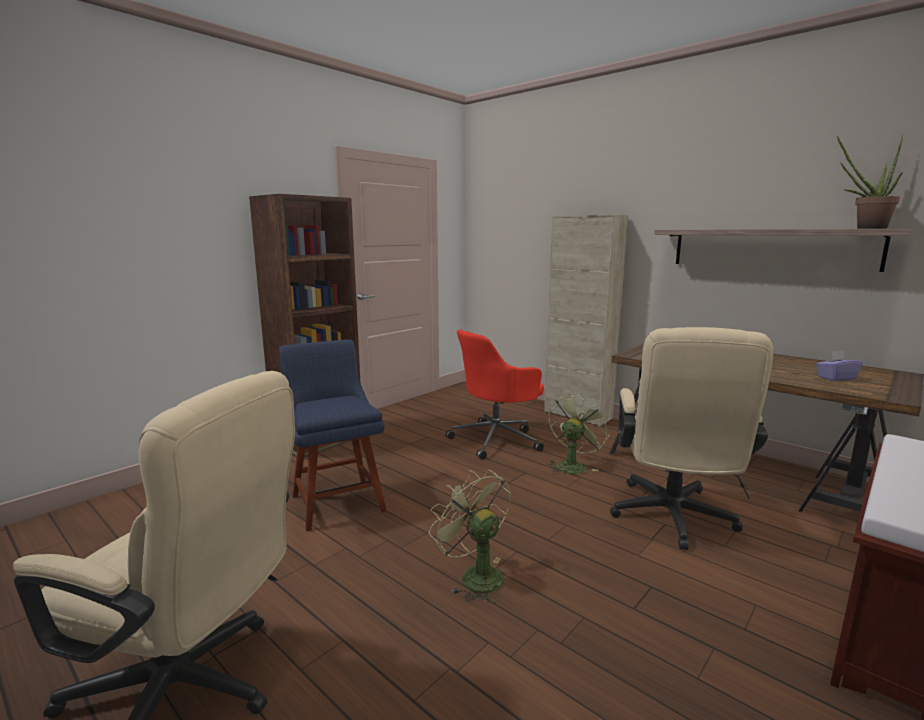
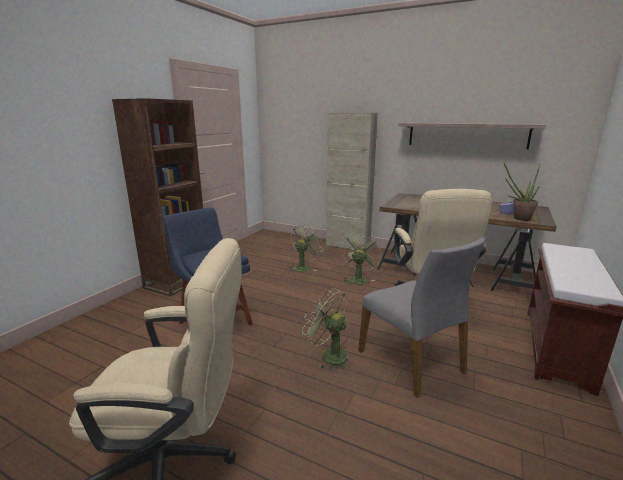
camera: 15 degrees left, 5 degrees up
(497, 439) = (303, 267): red office chair -> green fan
(605, 609) = (412, 361): none -> grey chair
(864, 228) = (520, 123): potted plant -> potted plant (518, 218)

